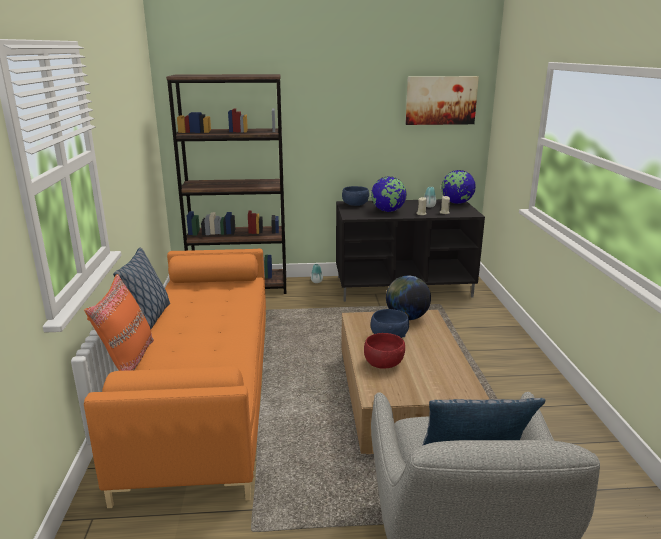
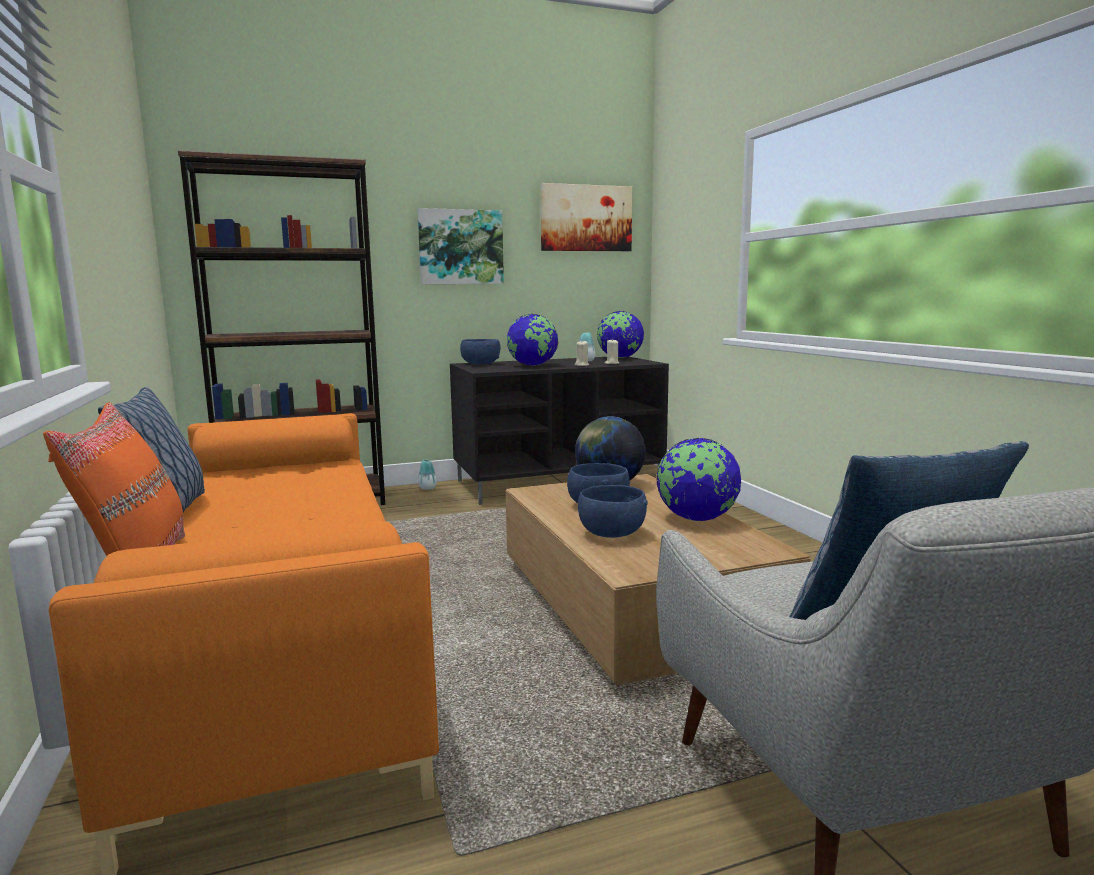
camera: 15 degrees left, 10 degrees down
(347, 123) = (460, 247): none -> picture
(383, 364) = (611, 534): red bowl -> blue bowl
(442, 358) = (696, 519): none -> globe

